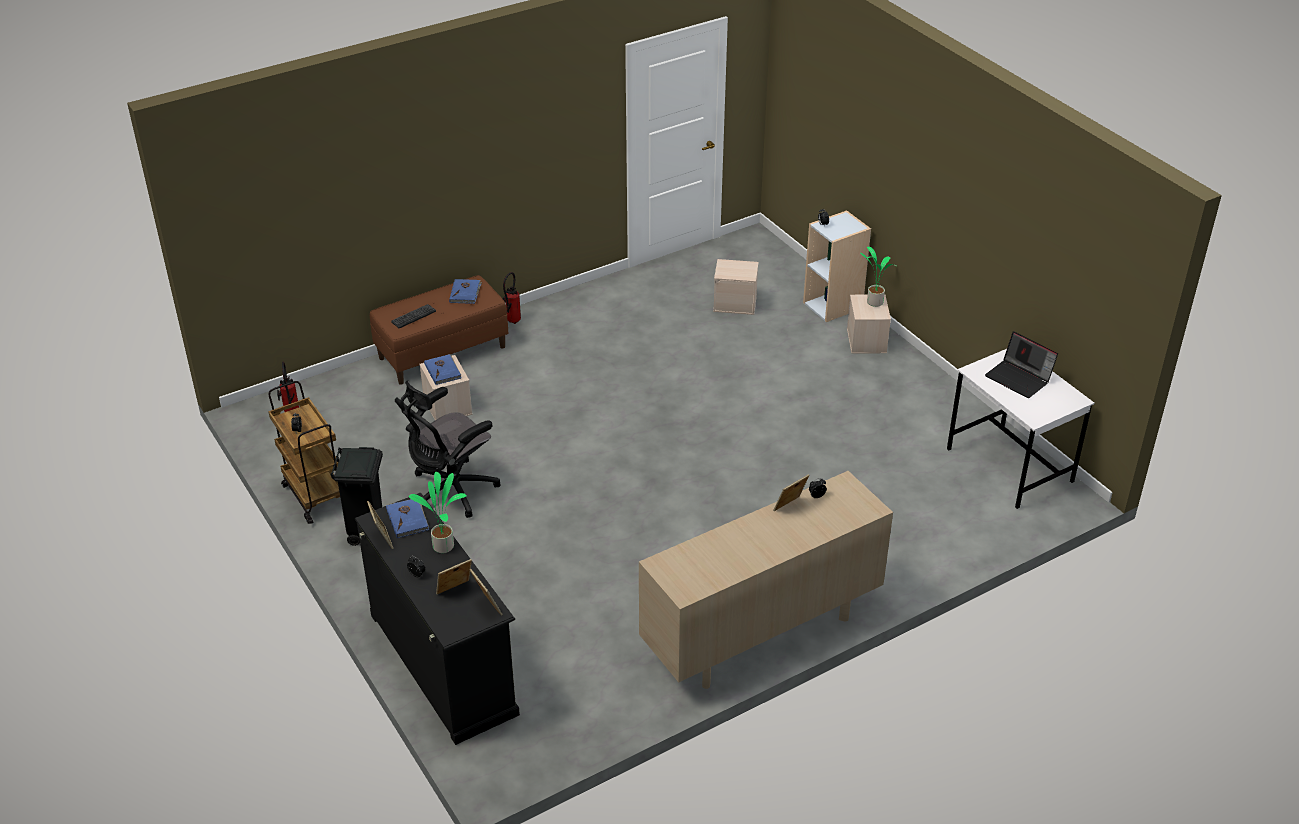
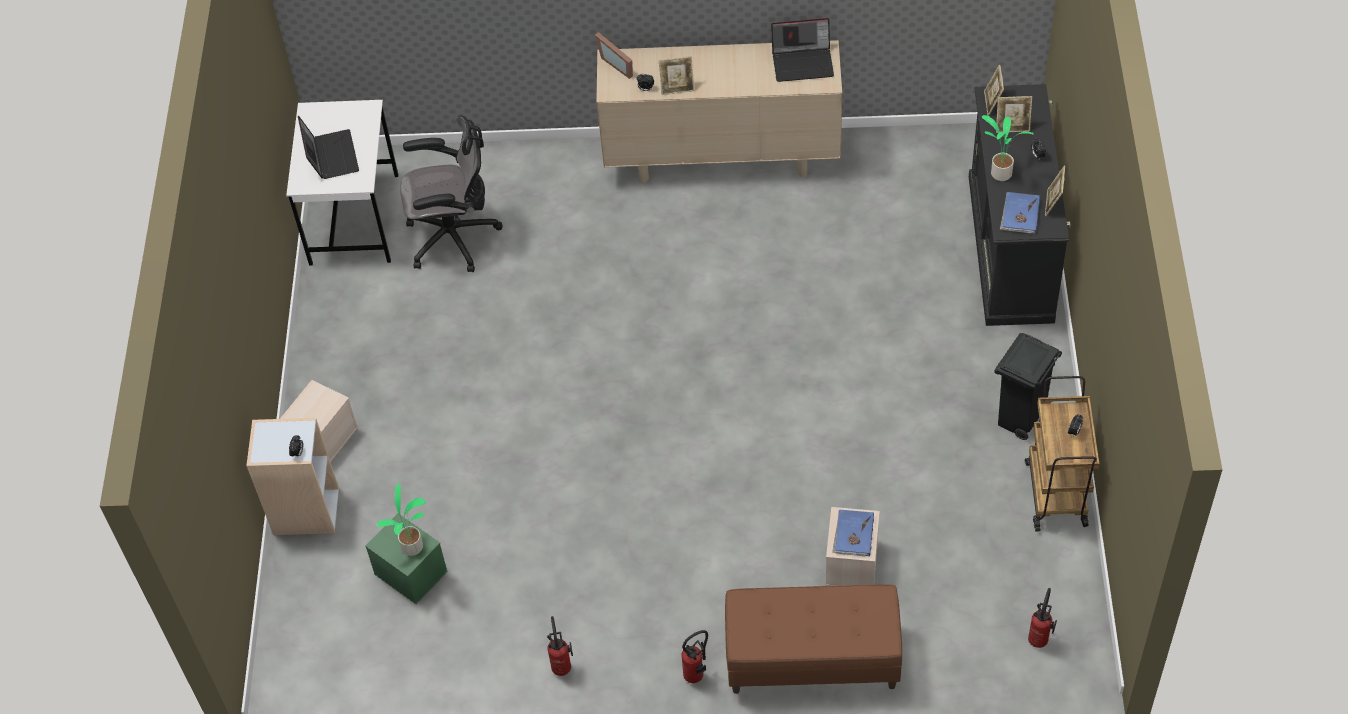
camera: 145 degrees left, 15 degrees up
(413, 316) = (851, 615): keyboard -> none
(452, 491) = (907, 435): office chair -> office chair (453, 237)
(465, 293) = (765, 630): blue book -> none
(599, 298) = (562, 665): none -> fire extinguisher
(696, 574) = (803, 62): none -> laptop
(735, 303) = (409, 572): beige storage box -> green storage box
(862, 507) = (618, 63): none -> picture frame
(873, 302) = (303, 412): potted plant -> potted plant (413, 548)

